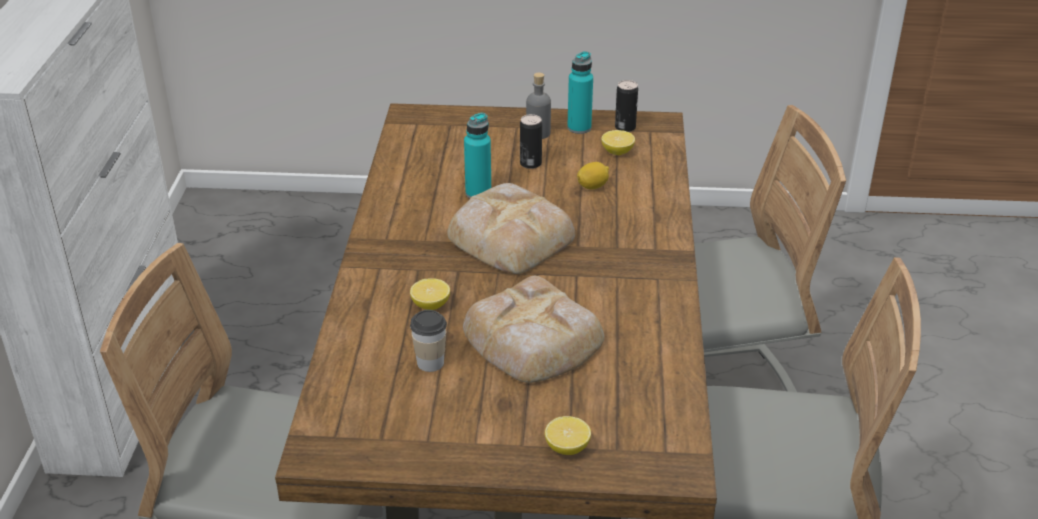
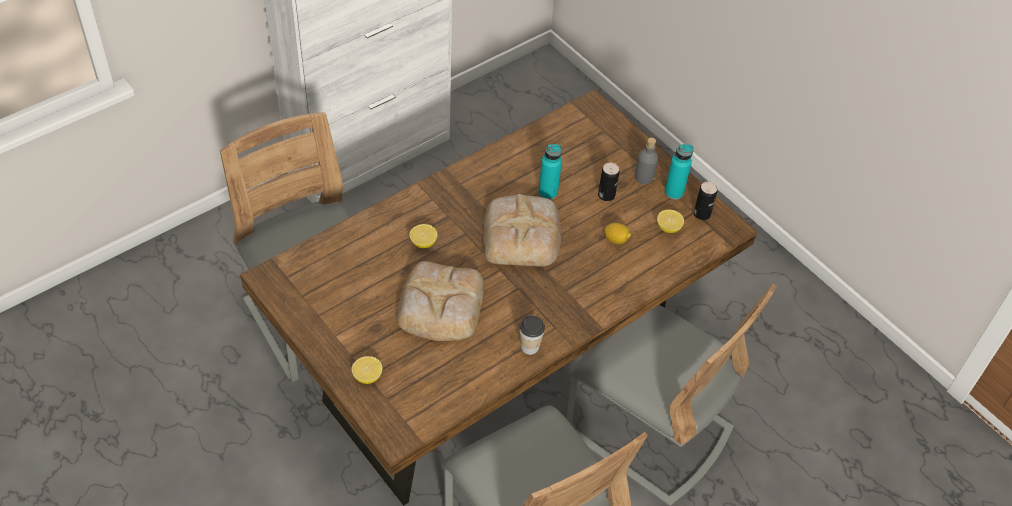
camera: 45 degrees right, 15 degrees up
(430, 363) = (377, 275): cup -> cup (530, 346)

